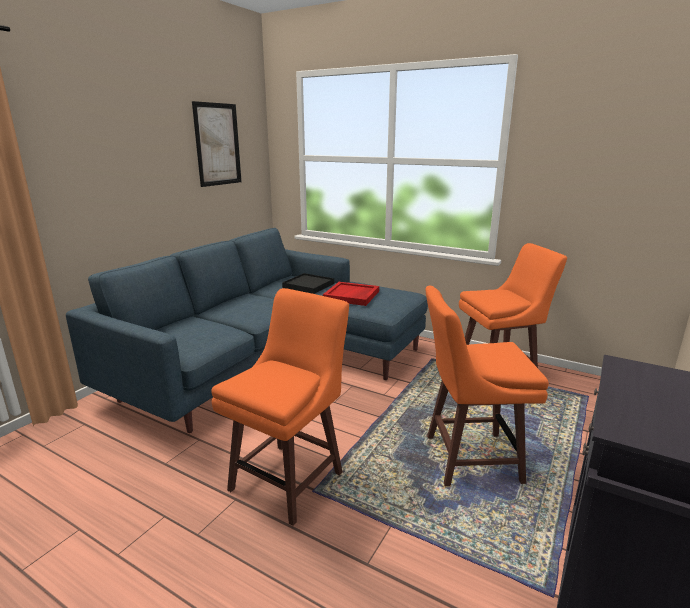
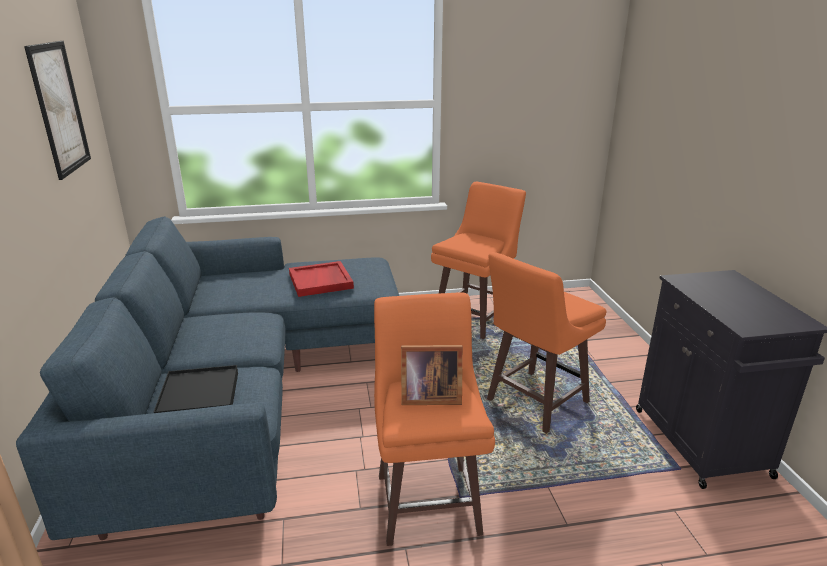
camera: 40 degrees left, 5 degrees up
(273, 376) = (428, 396): none -> picture frame
(308, 286) = (252, 283): black tray -> black tray (199, 396)

